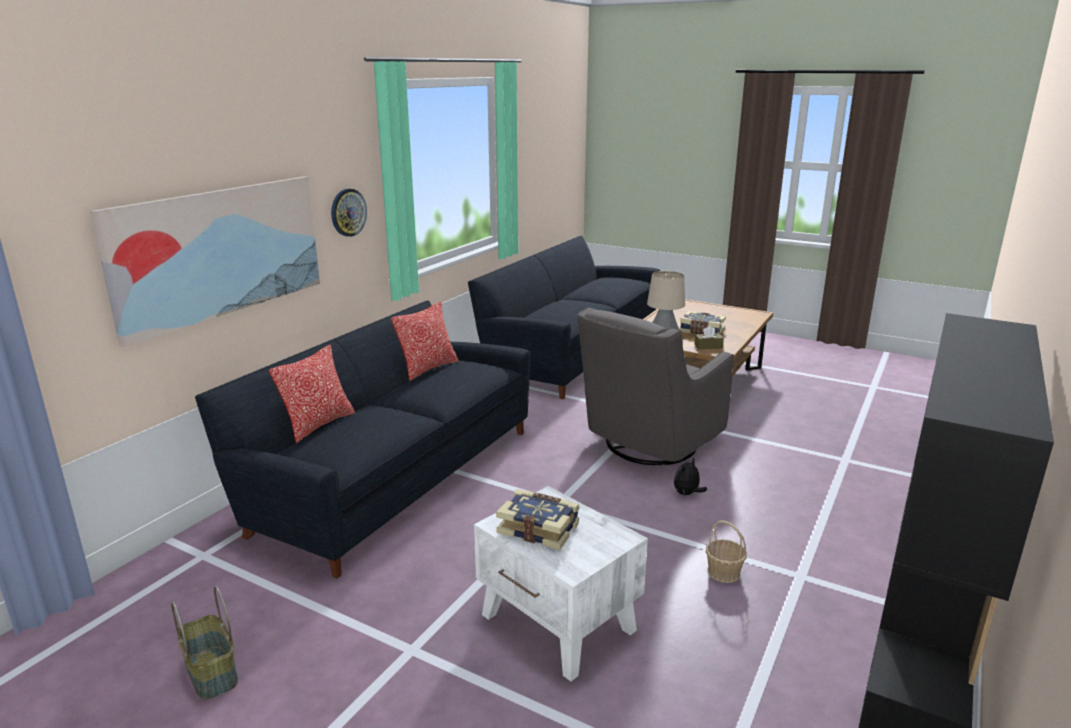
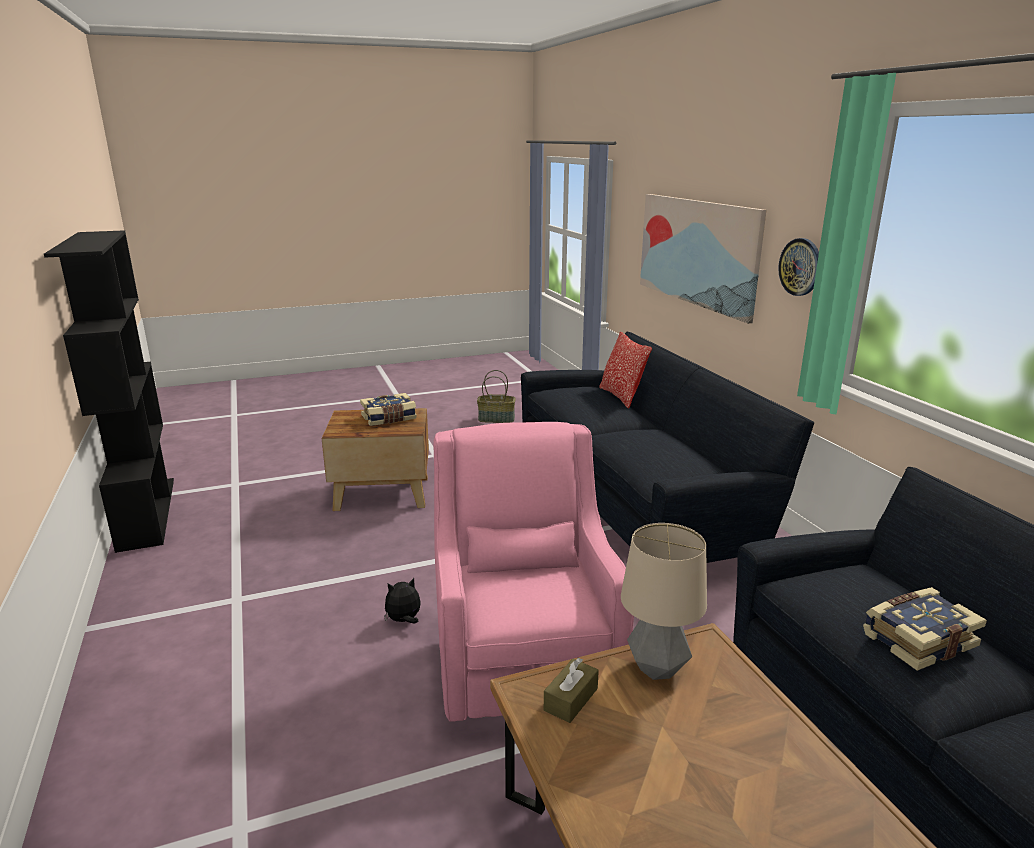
camera: 130 degrees right, 0 degrees up
(428, 368) = (698, 450): pillow -> none
(558, 623) = (381, 493): white side table -> brown side table
(648, 445) = (523, 660): grey armchair -> pink armchair
(687, 494) = (404, 620): plush toy -> plush toy turned 105 degrees counterclockwise
(701, 331) = (658, 754): book -> book (917, 639)
(723, 572) = (304, 569): basket -> none

